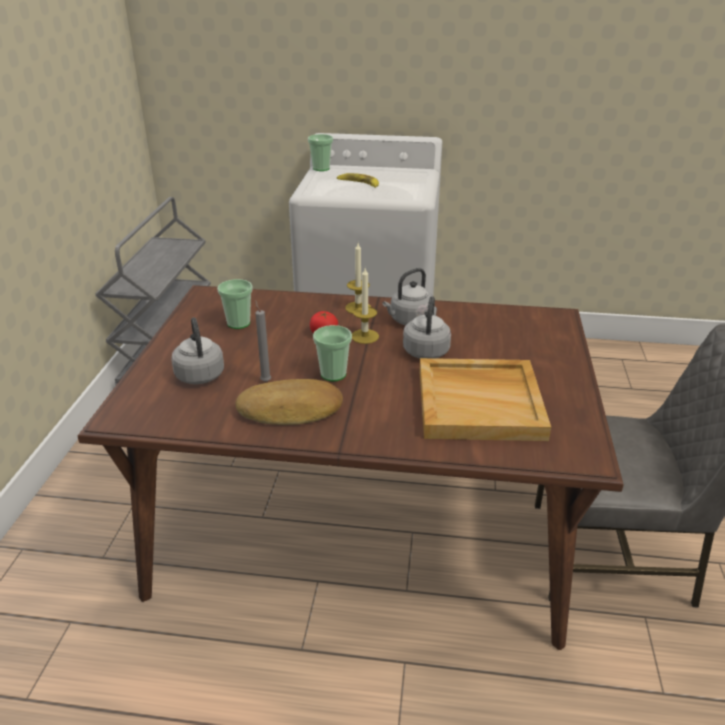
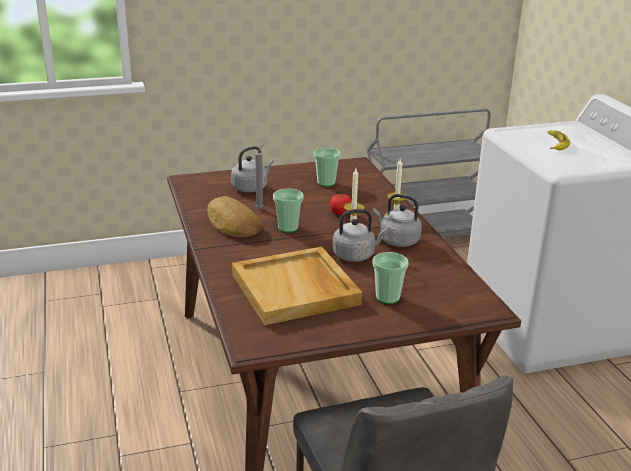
camera: 65 degrees right, 5 degrees down
(321, 168) = (569, 124): cup -> cup (387, 298)

